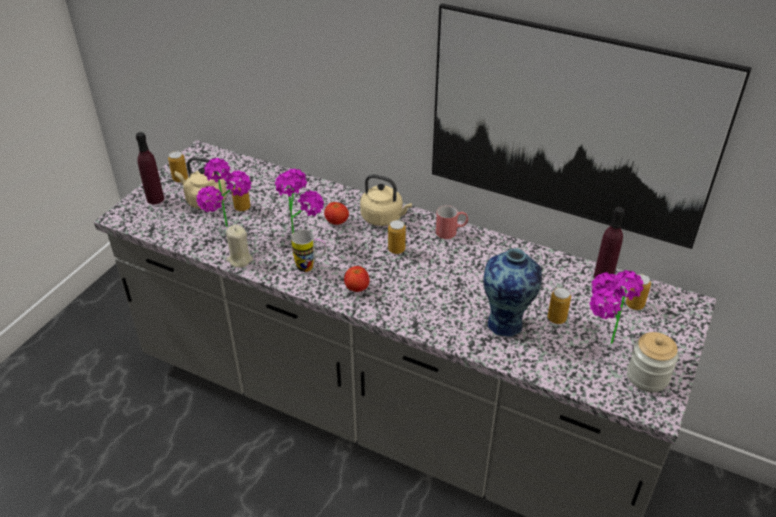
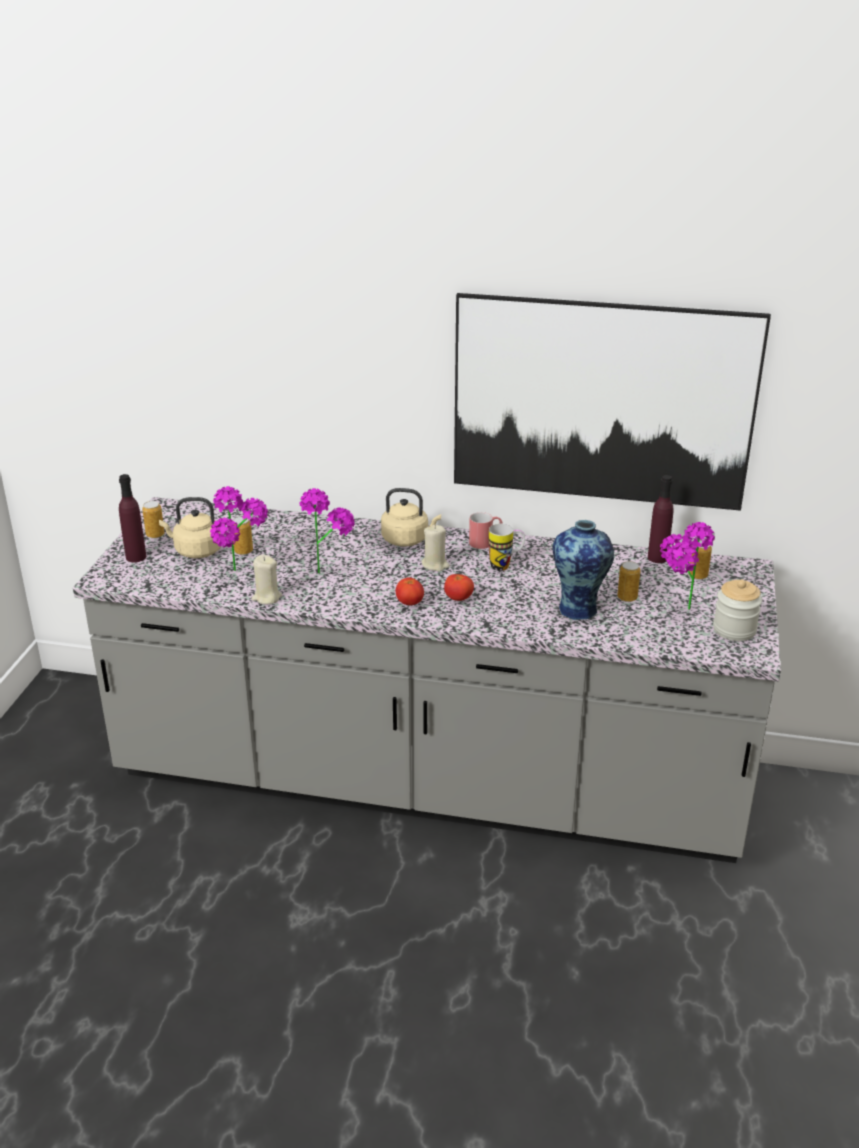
camera: 15 degrees left, 10 degrees down
(310, 267) = (349, 592): mug -> mug (505, 566)
(337, 222) = (358, 550): tomato -> tomato (458, 599)
(396, 249) = (435, 565): can -> beige candle

